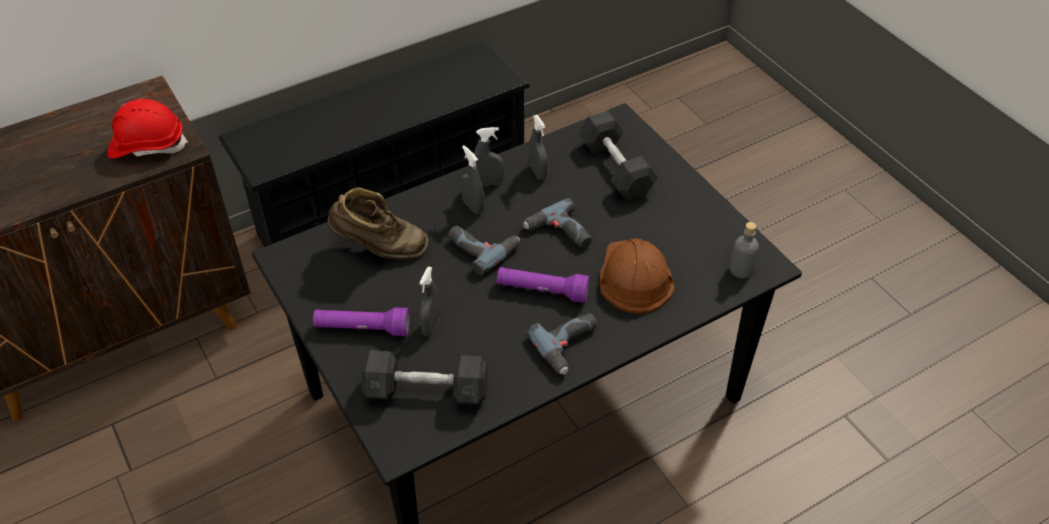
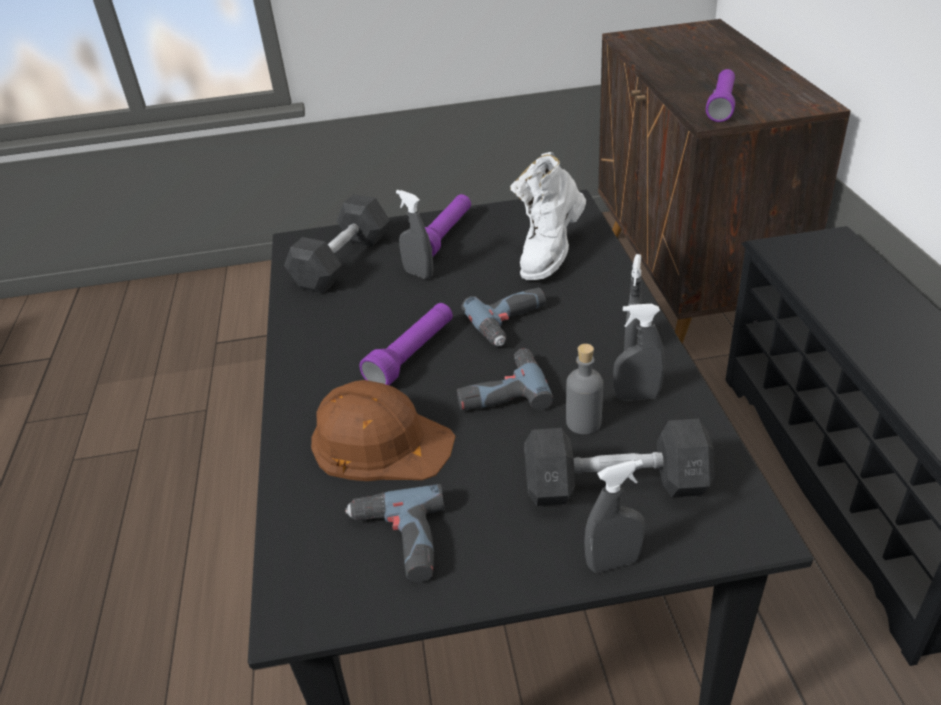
camera: 115 degrees right, 10 degrees down
(147, 145) = (721, 105): red hard hat -> purple flashlight
(379, 249) = (549, 255): brown boot -> white boot
(473, 206) = (590, 327): grey spray bottle -> grey spray bottle (613, 562)
(570, 346) = (317, 359): power drill -> power drill (398, 542)
(741, 269) = (311, 571): grey bottle -> grey bottle (583, 422)

